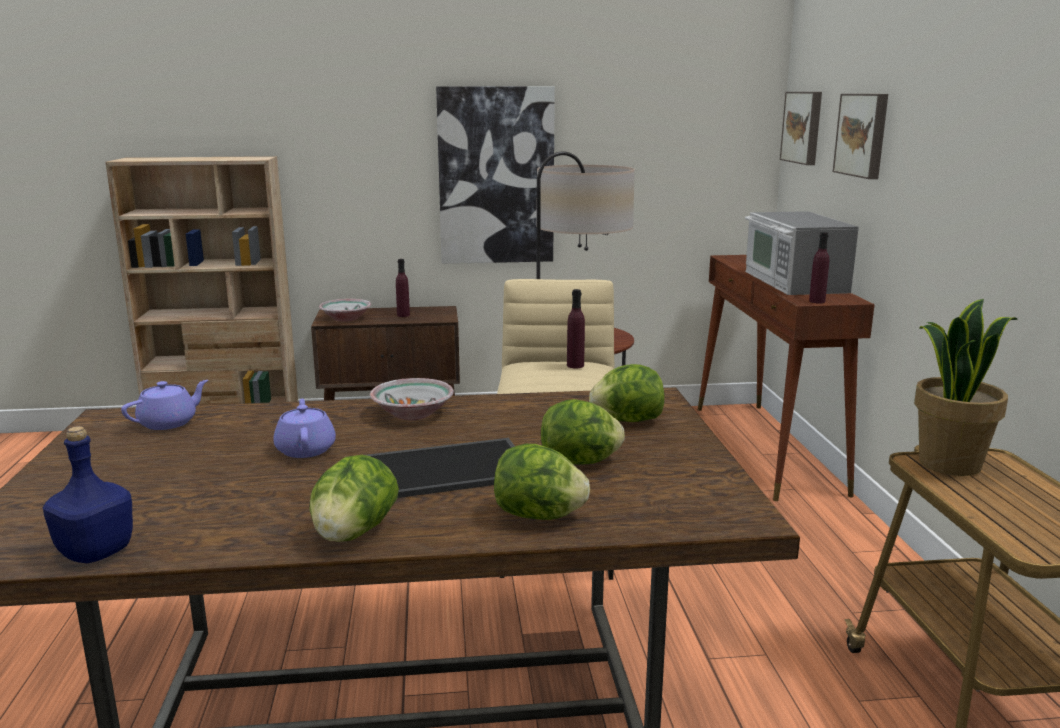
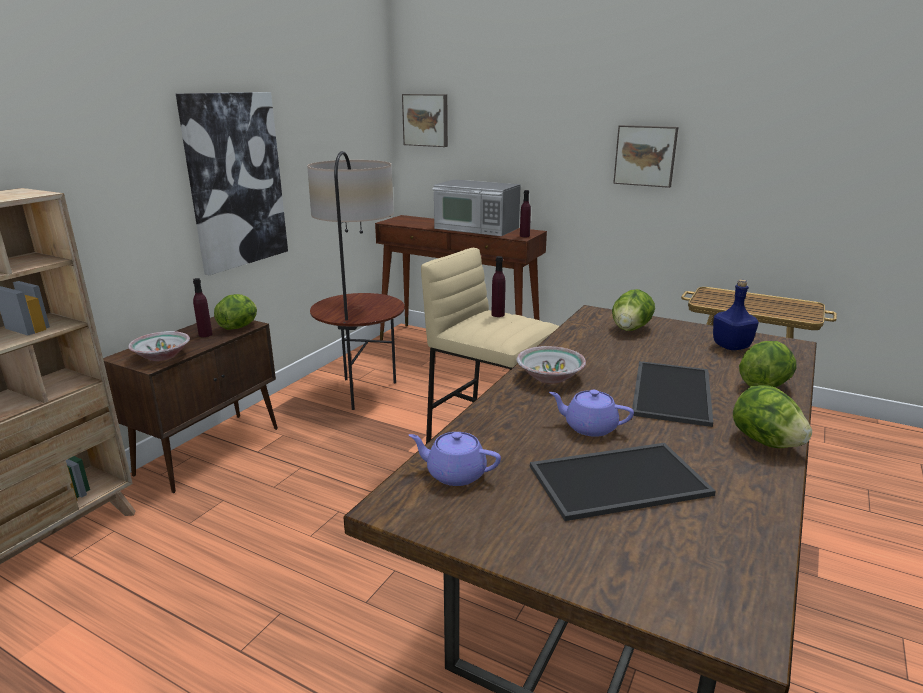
camera: 55 degrees left, 5 degrees up
(97, 552) = (754, 550): blue bottle -> blue bottle (731, 346)
(169, 423) = (454, 474): purple teapot -> purple teapot turned 60 degrees counterclockwise
(203, 478) = (619, 479): none -> tray
(580, 462) = (688, 356): lettuce -> lettuce (239, 327)
(863, 135) = (507, 123): picture -> picture (645, 155)
(948, 463) = (710, 299): potted plant -> none

